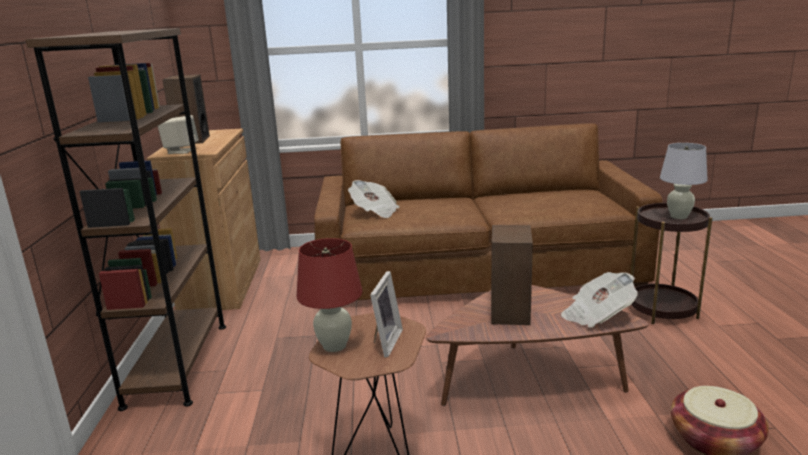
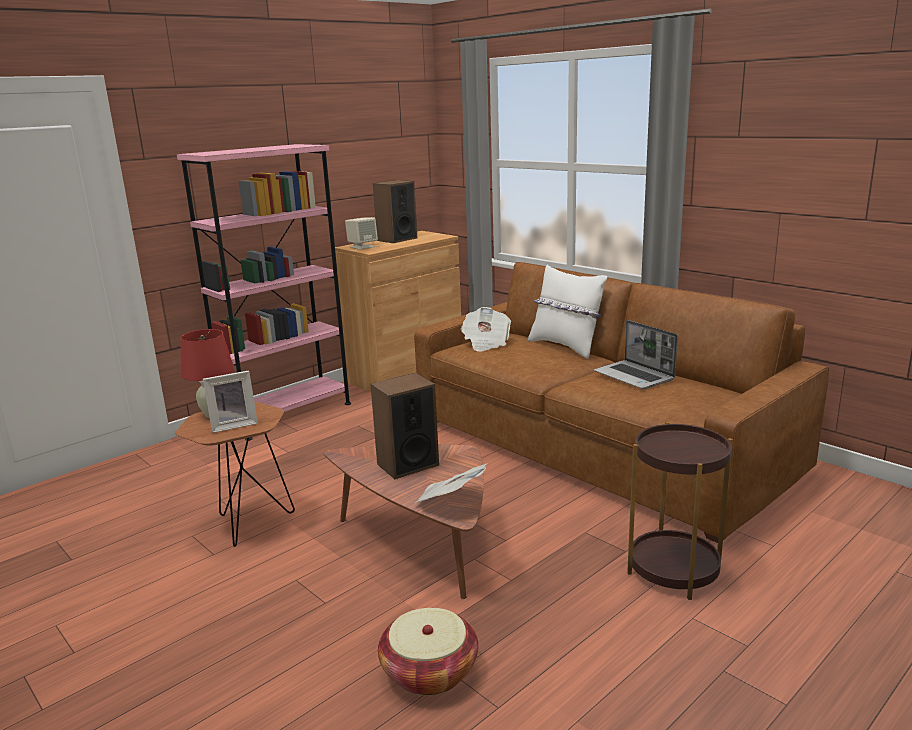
camera: 50 degrees right, 0 degrees up
(178, 363) = (288, 414): brown bookcase -> pink bookcase
(427, 197) = (565, 346): none -> white pillow
(525, 197) = (635, 376): none -> laptop
(679, 216) = (692, 451): white table lamp -> none

